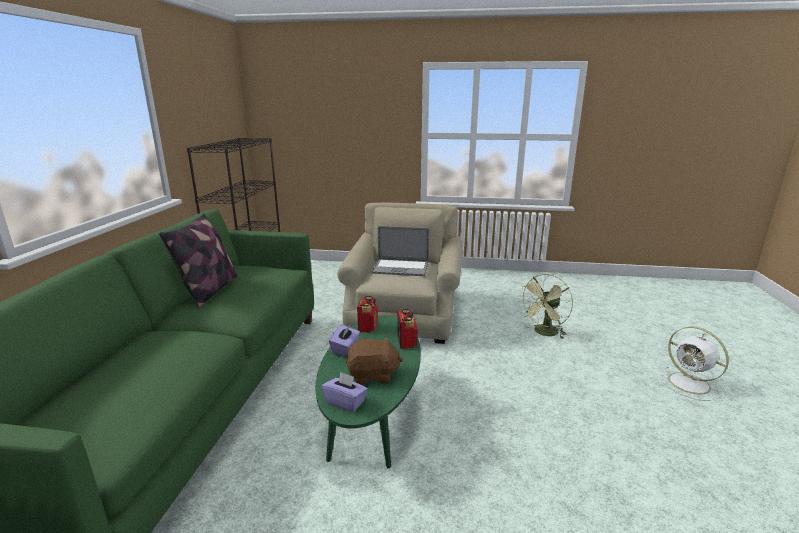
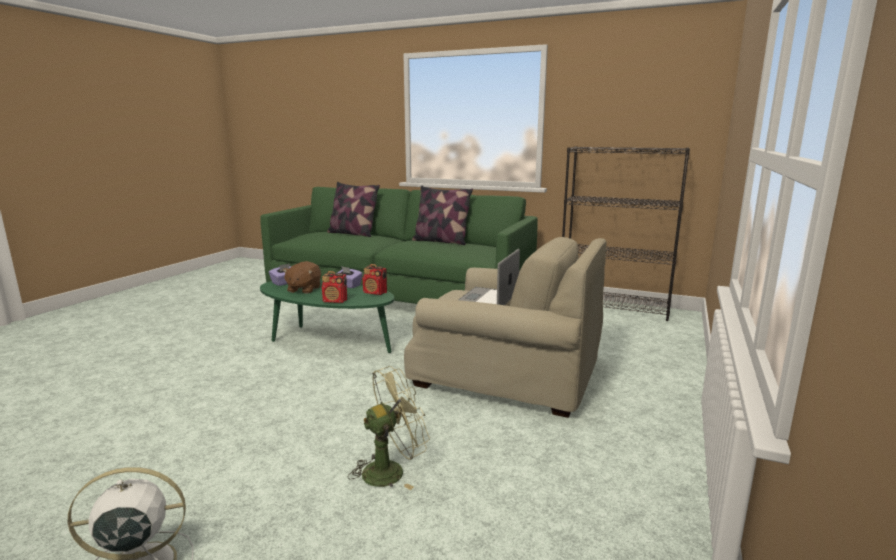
camera: 105 degrees right, 5 degrees down
(109, 367) = (353, 234): none -> pillow
(544, 333) = (391, 470): green fan -> green fan turned 90 degrees clockwise

